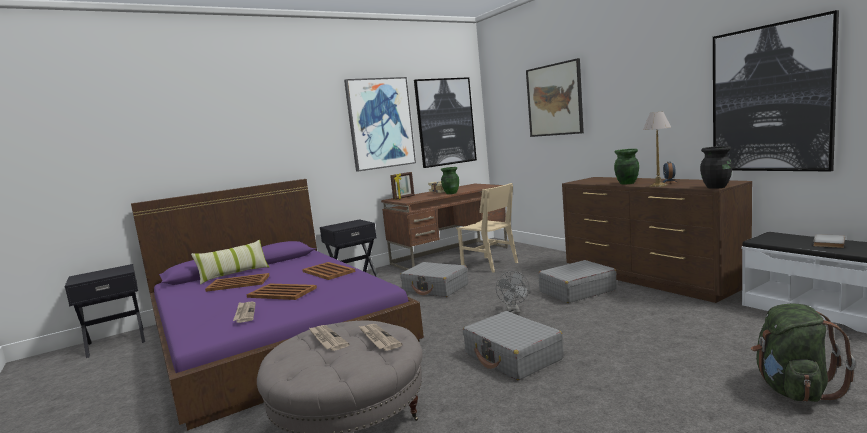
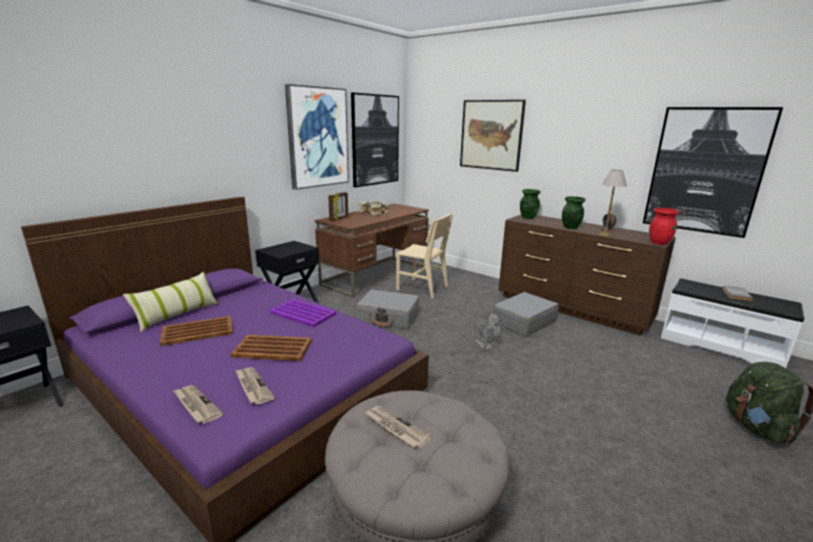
camera: 20 degrees left, 10 degrees up
(328, 272) = (303, 314): brown tray -> purple tray
(378, 338) = (454, 423): newspaper -> newspaper (196, 405)
(451, 193) = (386, 217): green vase -> green vase (527, 217)
(513, 356) = (522, 405): grey suitcase -> none
(716, 187) = (659, 243): black vase -> red vase

